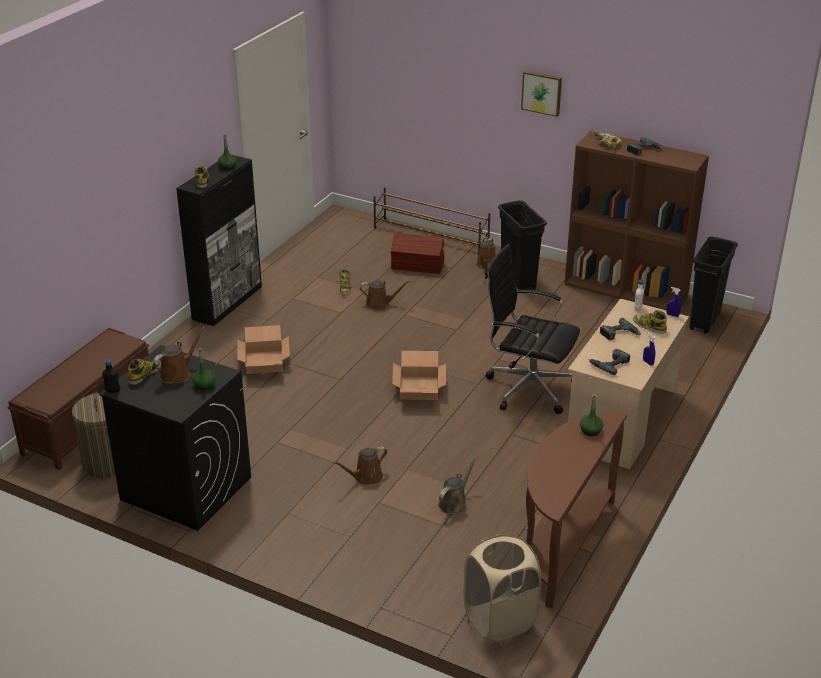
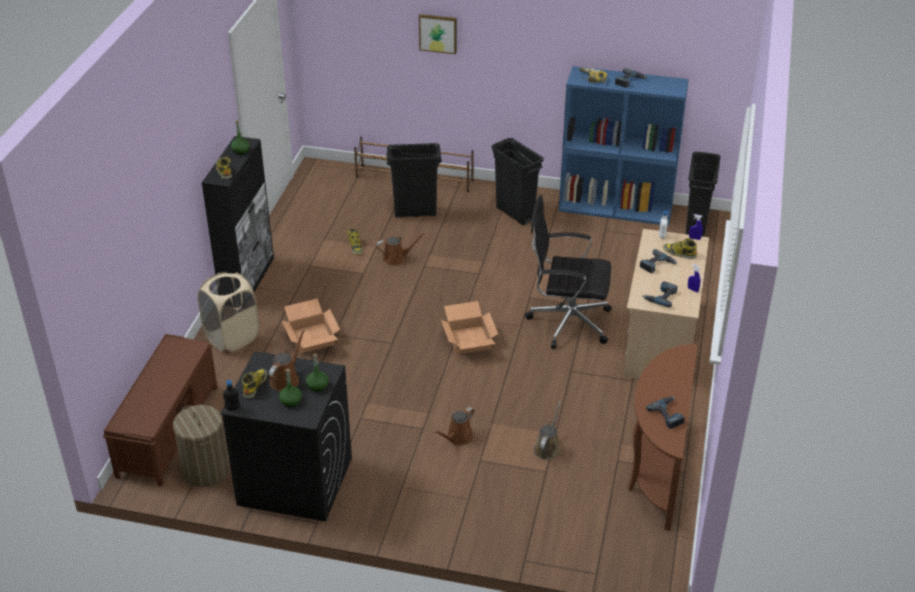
camera: 15 degrees left, 5 degrees up
(418, 266) = (415, 212): brown storage box -> black trash can
(486, 265) = (479, 202): brown watering can -> none
(500, 620) = (631, 550): beige laundry basket -> beige laundry basket (232, 337)
(542, 92) = (522, 34): picture -> picture (438, 33)
(563, 475) = (668, 414): none -> power drill
(590, 430) = (673, 366): green bottle -> green bottle (290, 401)
(627, 290) = (616, 208): brown bookcase -> blue bookcase

